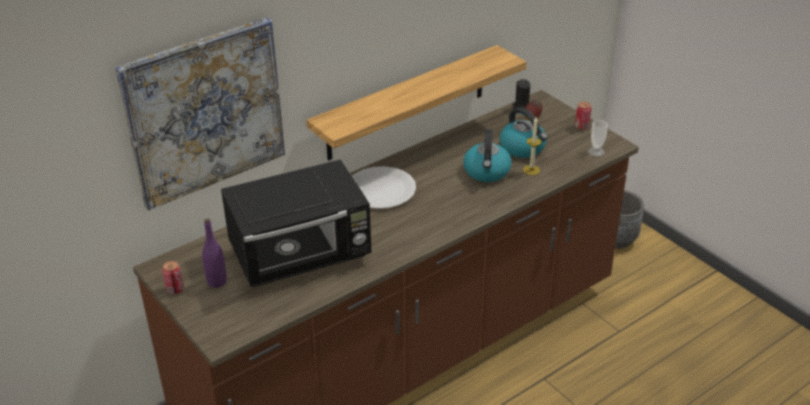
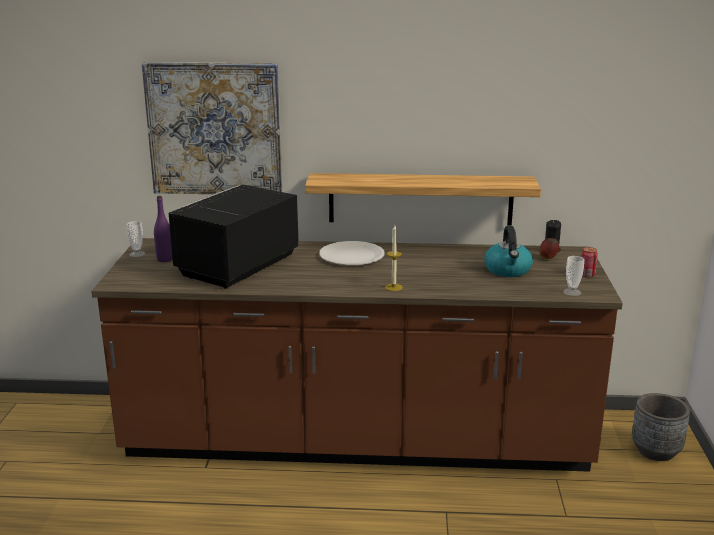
camera: 40 degrees right, 15 degrees down
(175, 289) = (137, 254): can -> cup
(302, 256) = (236, 267): black microwave -> black microwave turned 105 degrees clockwise
(487, 172) = (451, 272): kettle -> none
(531, 170) = (491, 283): candle -> candle (393, 287)

